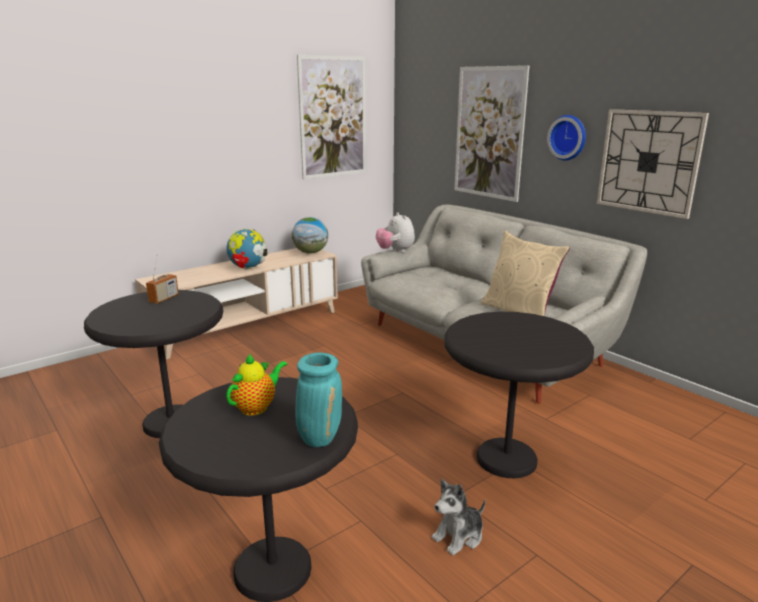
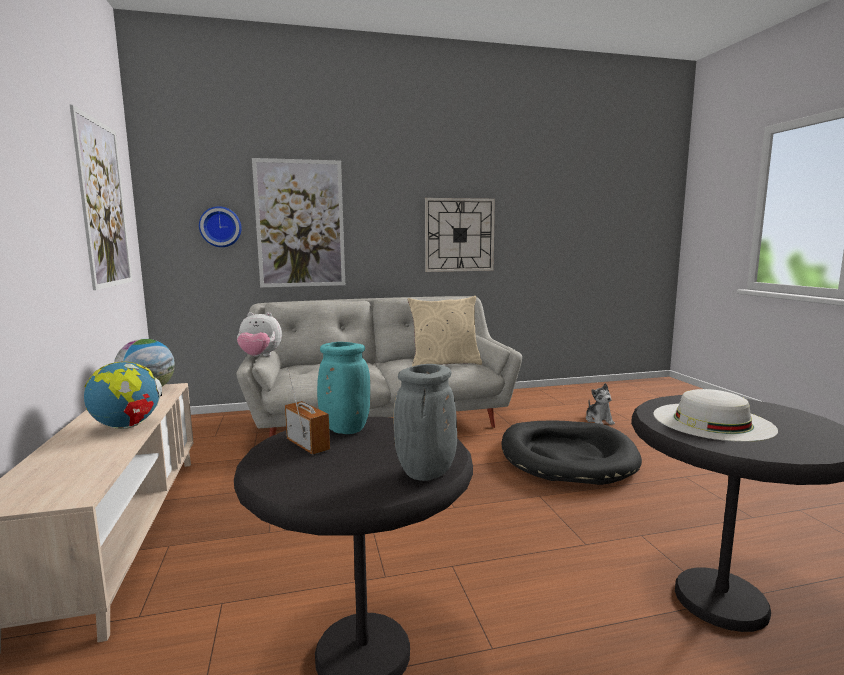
camera: 65 degrees left, 10 degrees down
(128, 328) = (426, 474): none -> grey vase
(257, 407) = (712, 421): teapot -> white hat
(319, 437) = (766, 407): turquoise vase -> turquoise vase (343, 429)
(459, 536) = (664, 497): plush toy -> plush toy (599, 420)
(506, 459) = (567, 456): black side table -> black dog bed
(568, 137) = (390, 222): wall clock -> wall clock (220, 227)

